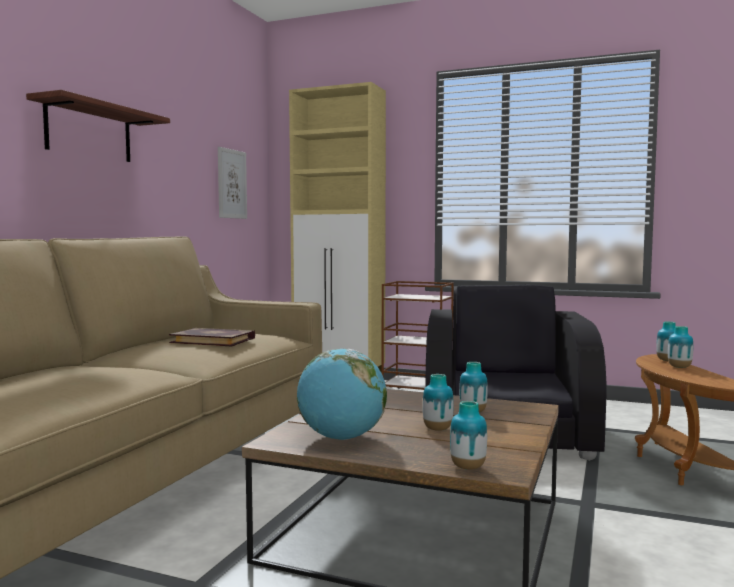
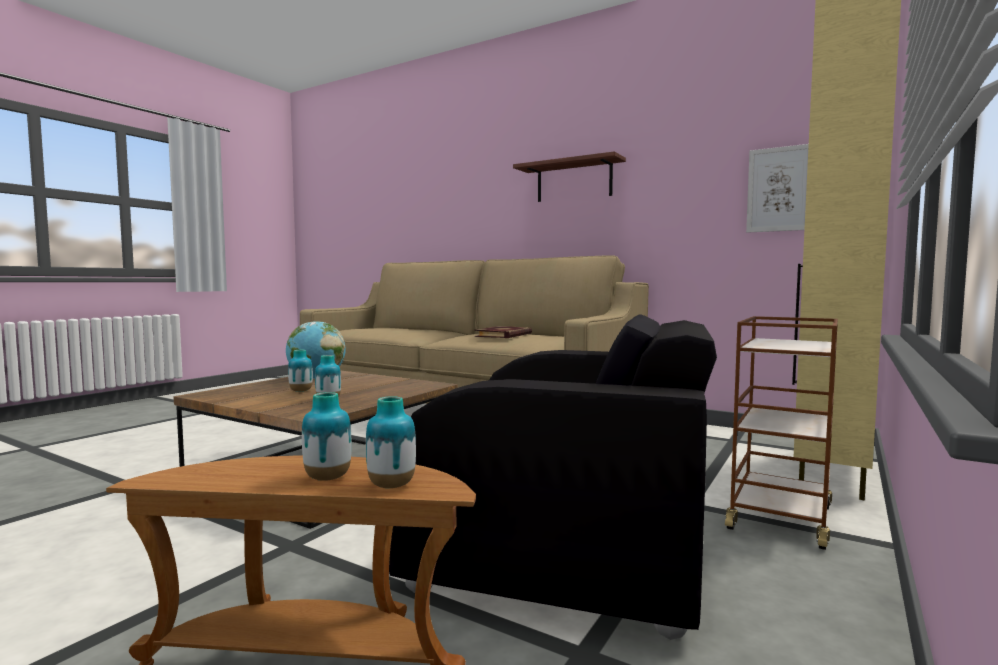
camera: 100 degrees right, 0 degrees up
(468, 467) = (223, 390): vase -> none

